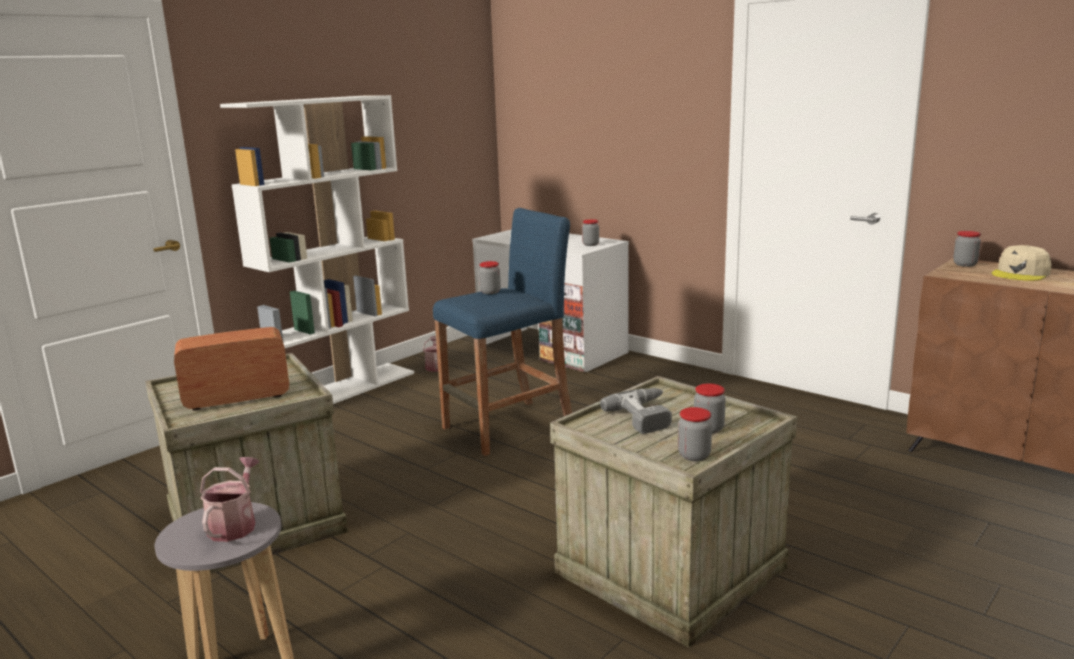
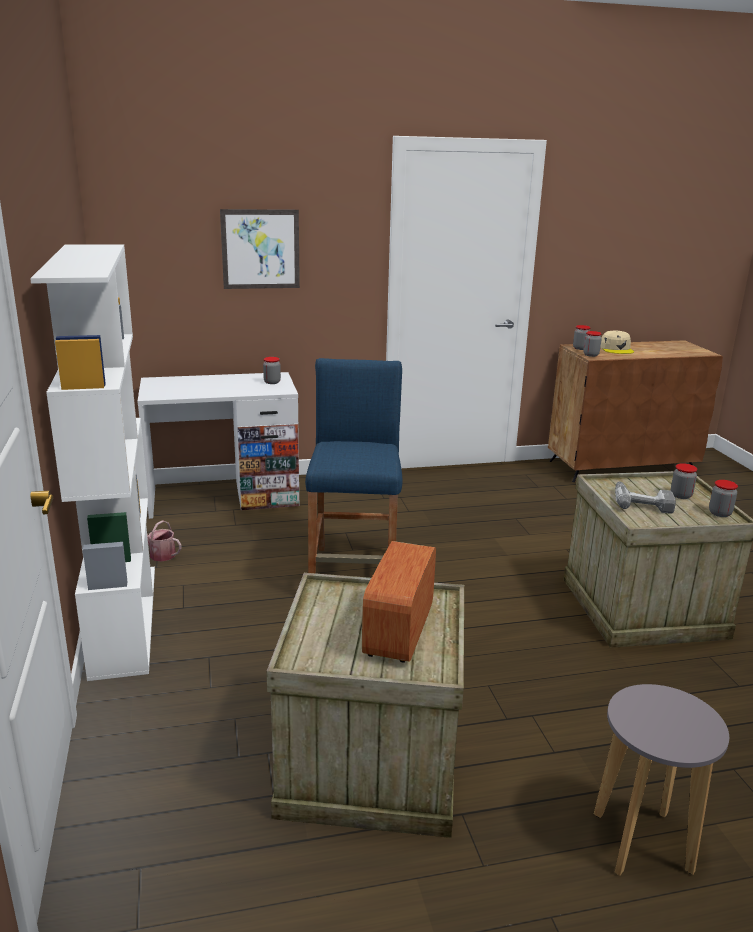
camera: 55 degrees left, 5 degrees up
(235, 525) = (662, 709): watering can -> none
(490, 292) = (340, 448): jar -> jar (591, 355)
(611, 115) = (260, 249): none -> picture

